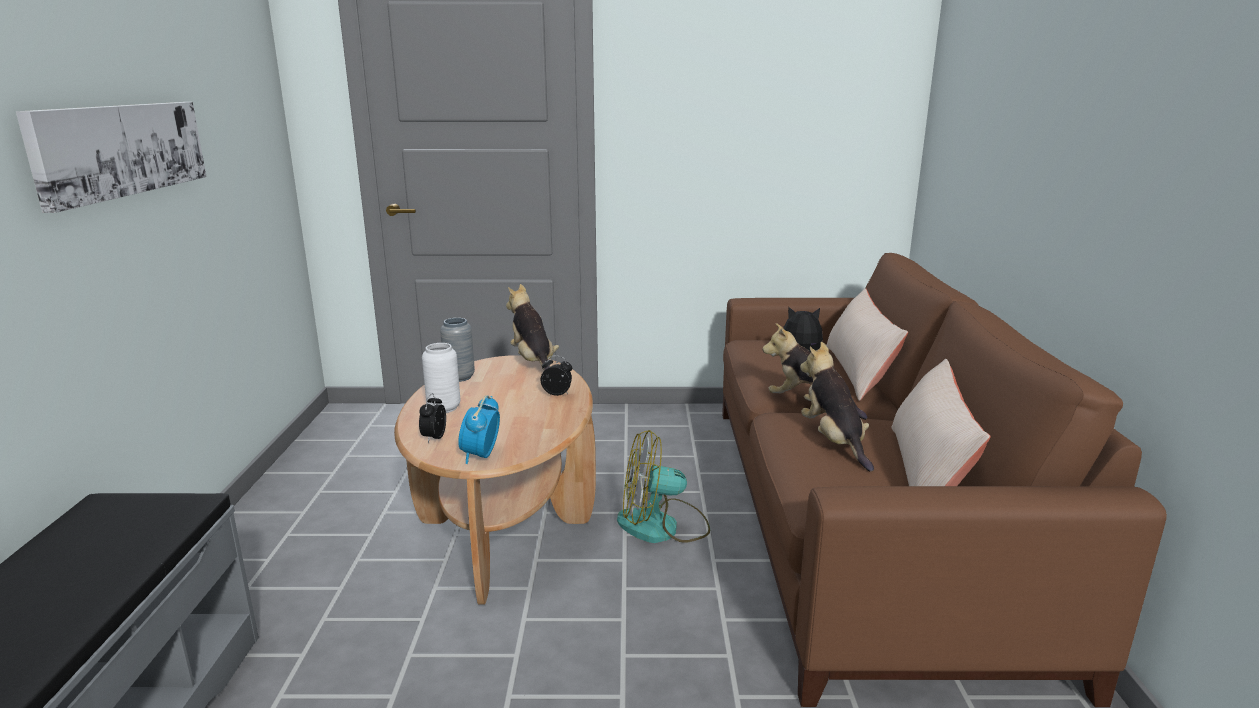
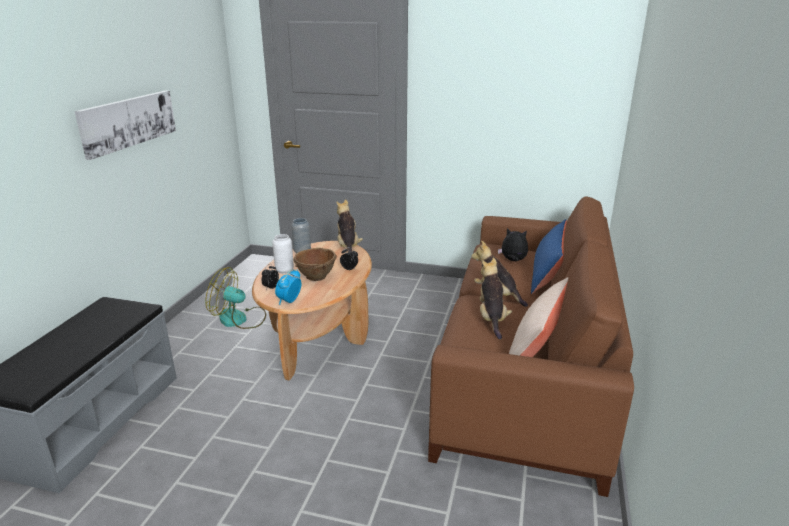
camera: 15 degrees right, 5 degrees up
(506, 412) = (316, 277): none -> brown bowl
(662, 526) = (404, 353): fan -> fan (239, 319)
(858, 371) = (547, 274): beige pillow -> blue pillow

